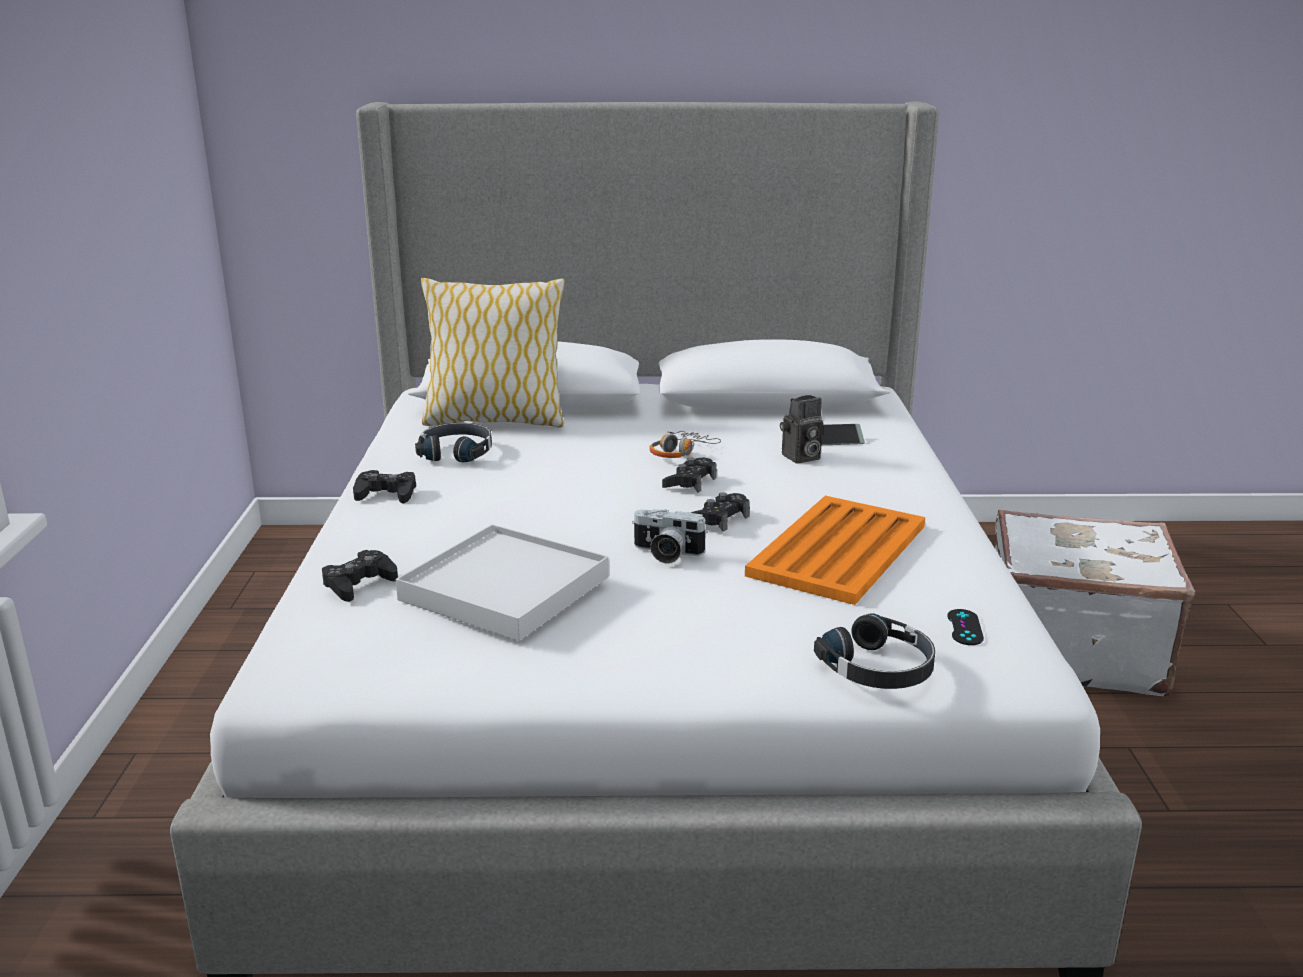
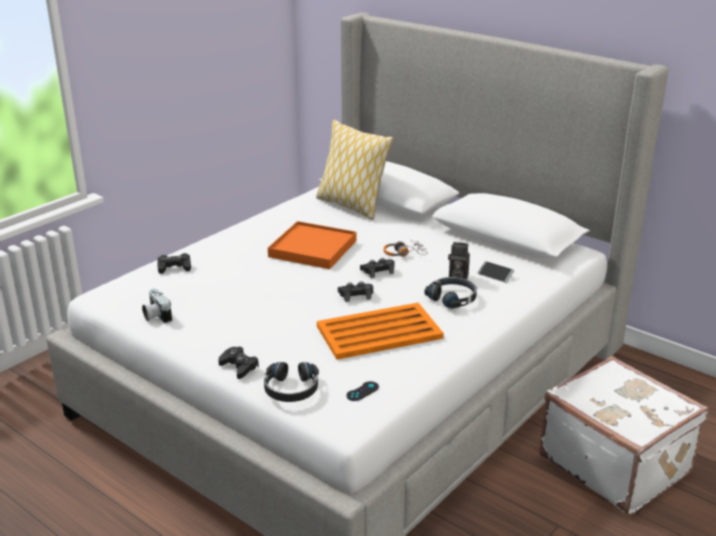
camera: 40 degrees right, 5 degrees up
(386, 494) = (247, 229): black game controller -> black game controller (239, 366)
(456, 452) = (307, 218): black headphones -> black headphones (453, 298)
(505, 588) = (215, 291): white tray -> none
(544, 485) = (312, 248): none -> orange tray
(666, 553) = (304, 302): camera -> camera (156, 316)

